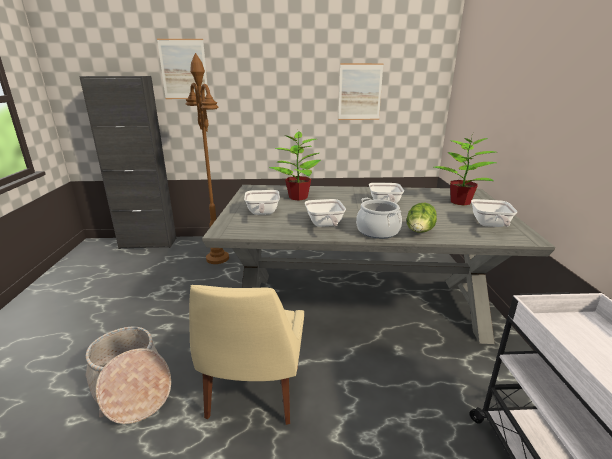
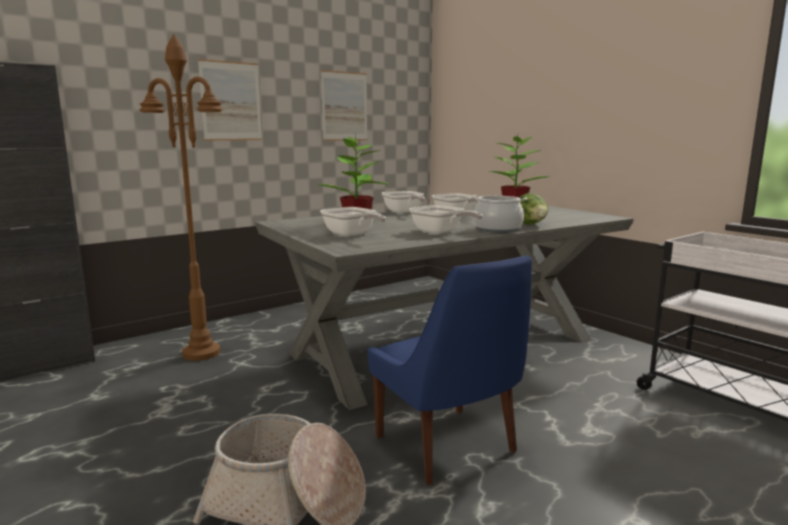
camera: 35 degrees left, 10 degrees down
(184, 69) = (104, 63): picture -> picture (231, 101)
(253, 394) = (448, 447): beige chair -> blue chair
(490, 225) = (568, 215): frying pan -> frying pan (404, 212)

